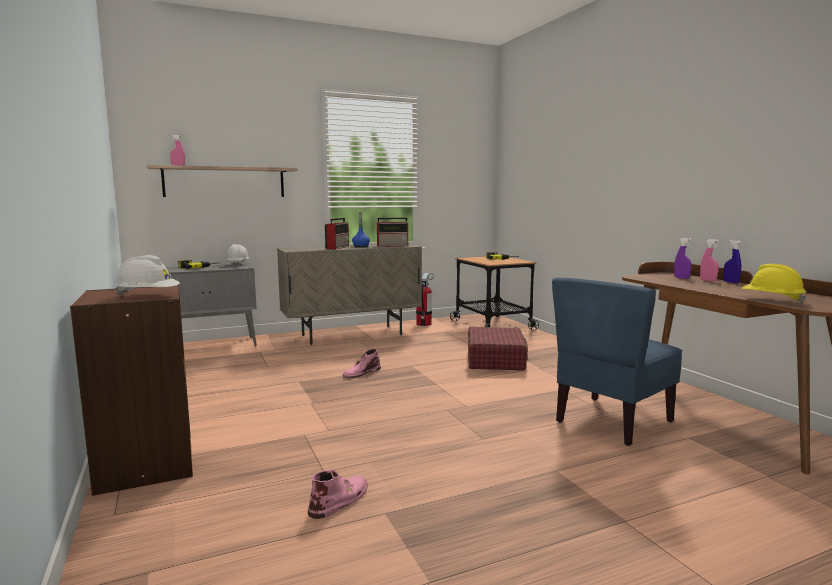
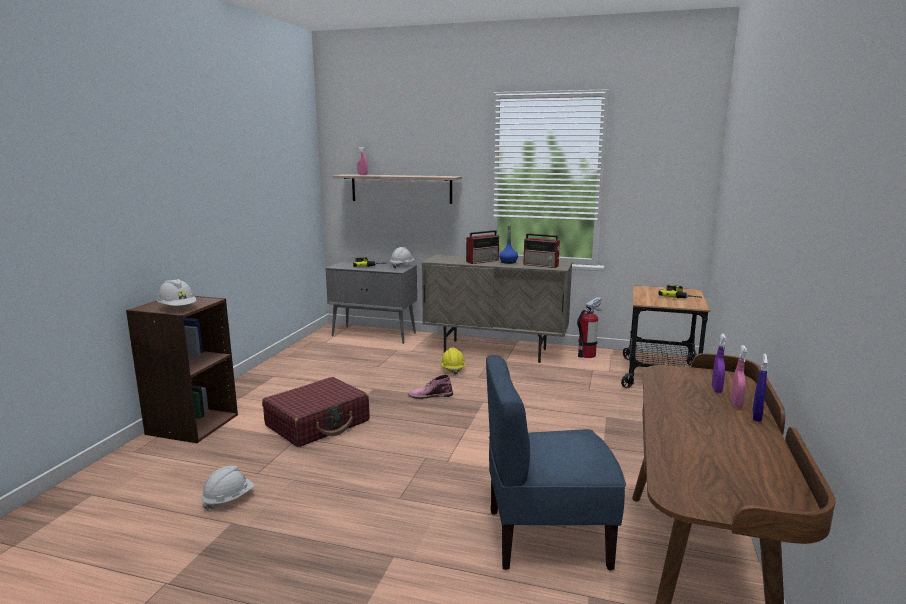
camera: 40 degrees right, 5 degrees up
(340, 500) = (228, 499): pink boot -> white hard hat
(495, 359) = (575, 420): red suitcase -> red suitcase (318, 423)
(771, 300) = (673, 463): yellow hard hat -> yellow hard hat (452, 369)

